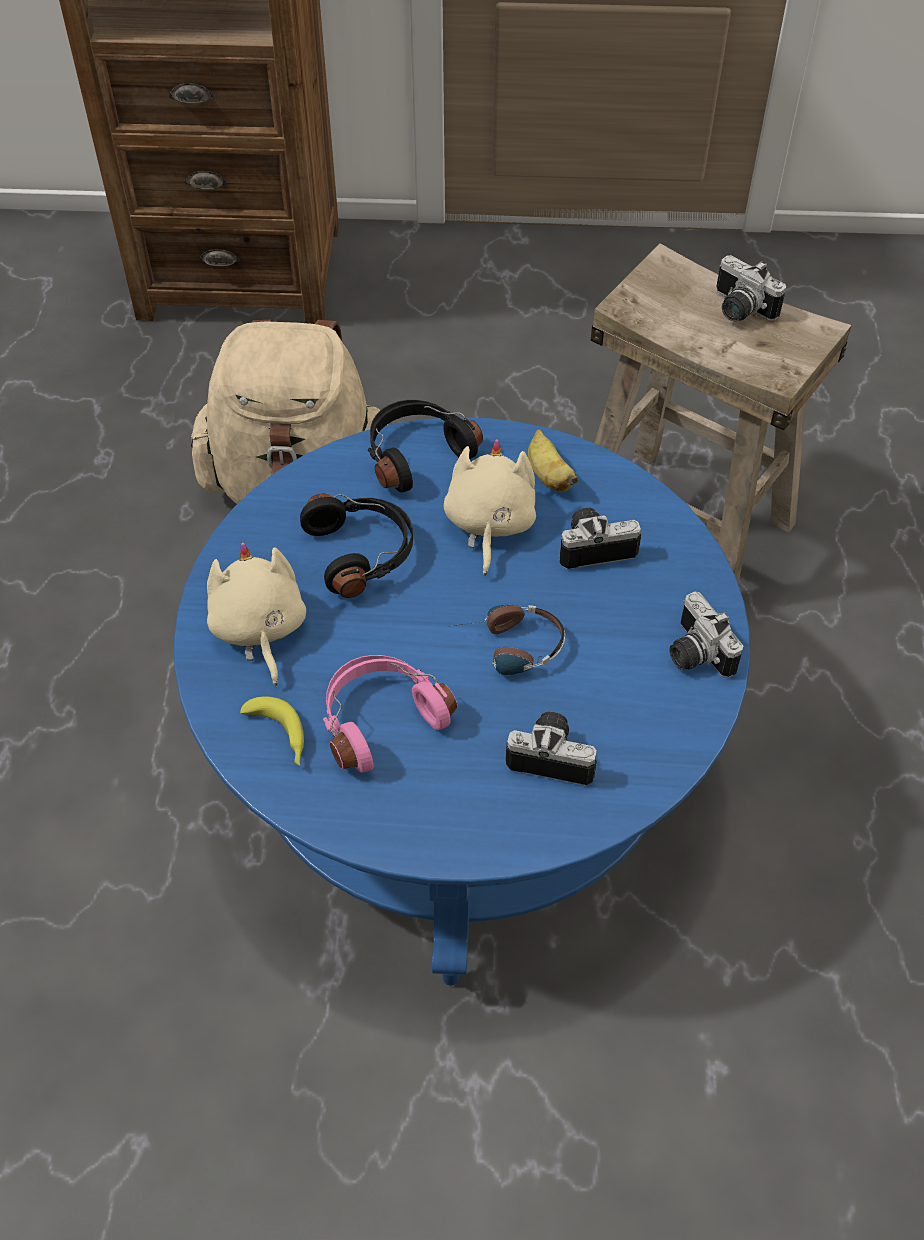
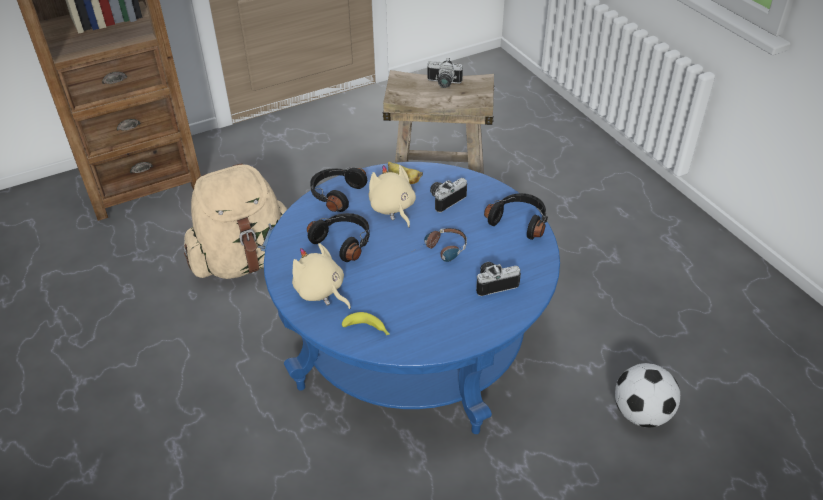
camera: 30 degrees left, 10 degrees down
(380, 719) = (408, 302): pink headphones -> none
(694, 653) = (519, 221): camera -> black headphones
(763, 1110) = (641, 413): none -> football

